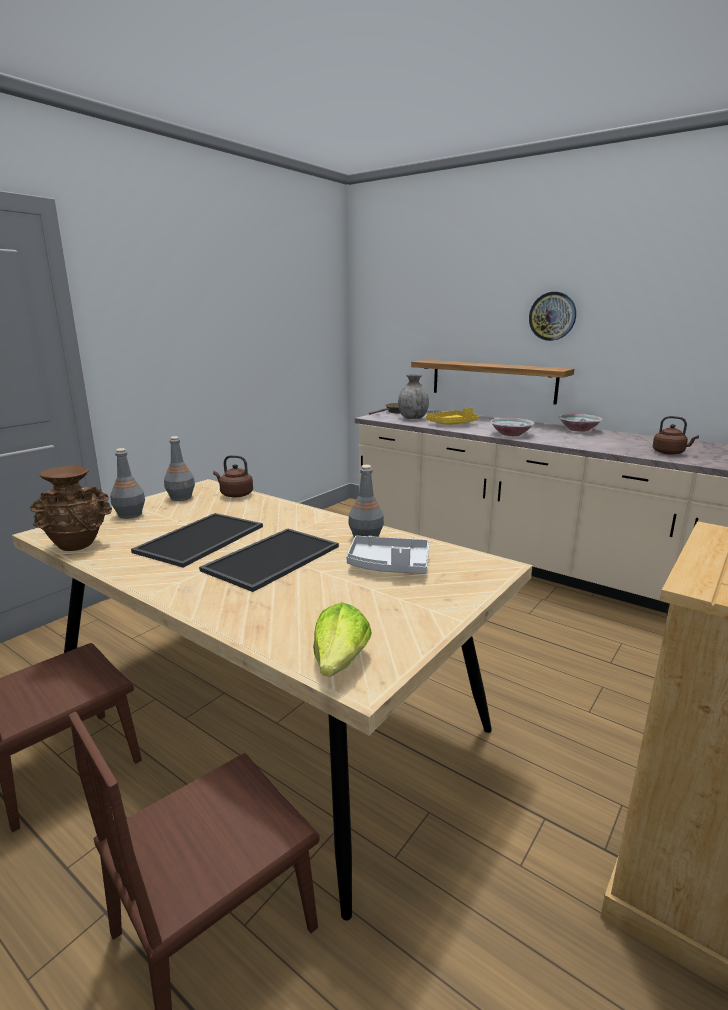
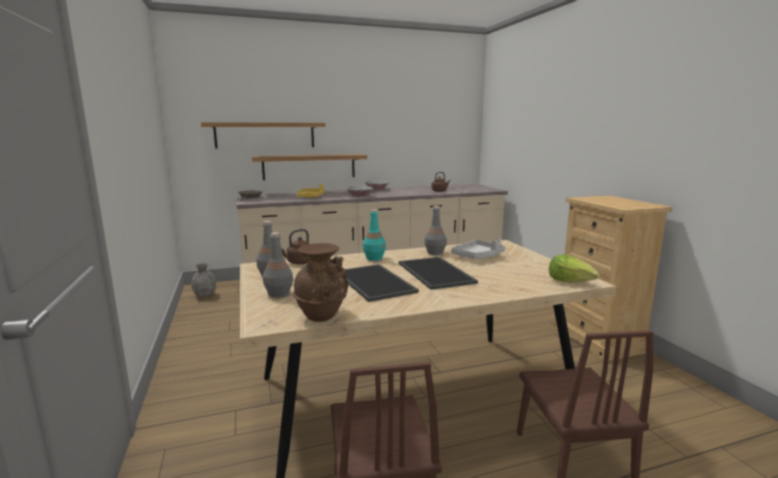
camera: 55 degrees left, 5 degrees down
(294, 516) = (374, 258): none -> turquoise bottle
(412, 418) = (276, 198): grey vase -> grey vase (205, 295)
(443, 332) = (265, 135): none -> shelf
(552, 316) = (344, 122): wall clock -> none

